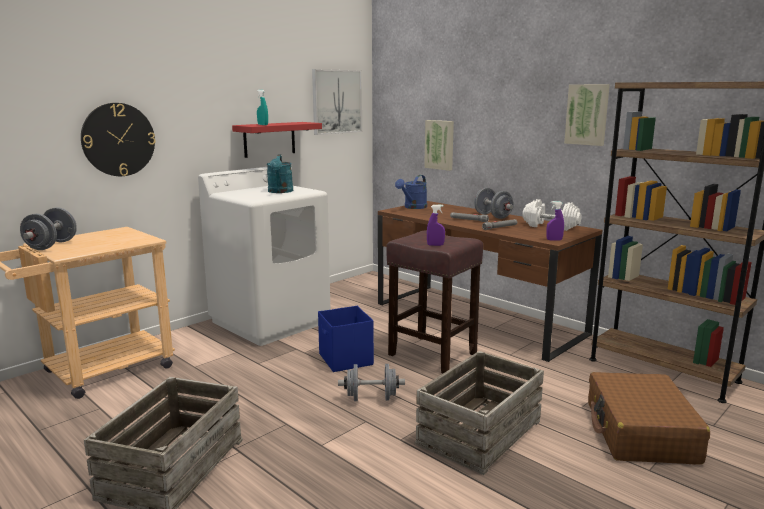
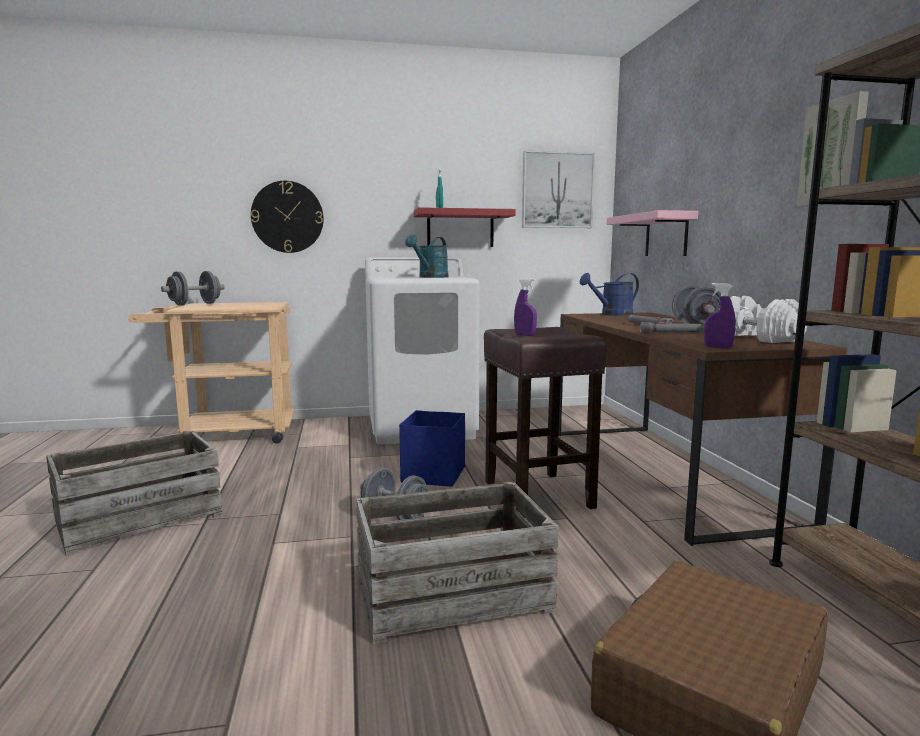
camera: 35 degrees right, 5 degrees down
(440, 144) = (666, 235): picture -> pink shelf

